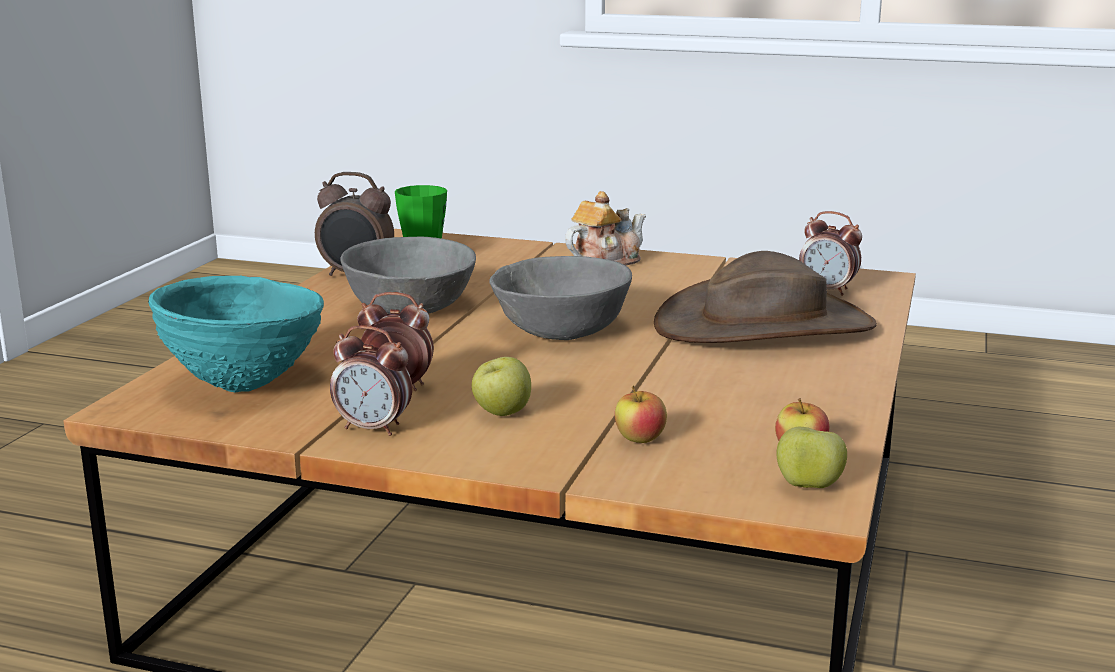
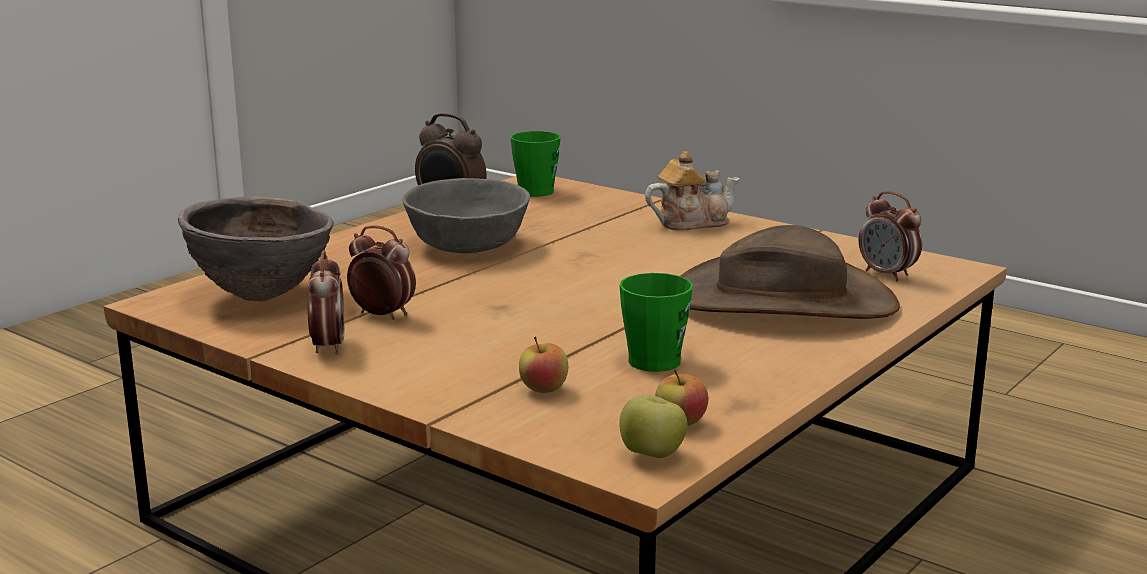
camera: 20 degrees right, 0 degrees up
(244, 386) = (262, 296): turquoise bowl -> brown bowl
(374, 428) = (328, 346): alarm clock -> alarm clock turned 135 degrees counterclockwise
(502, 413) = (448, 349): apple -> none
(561, 329) = (580, 281): grey bowl -> none
(709, 392) = (655, 357): none -> green mug

